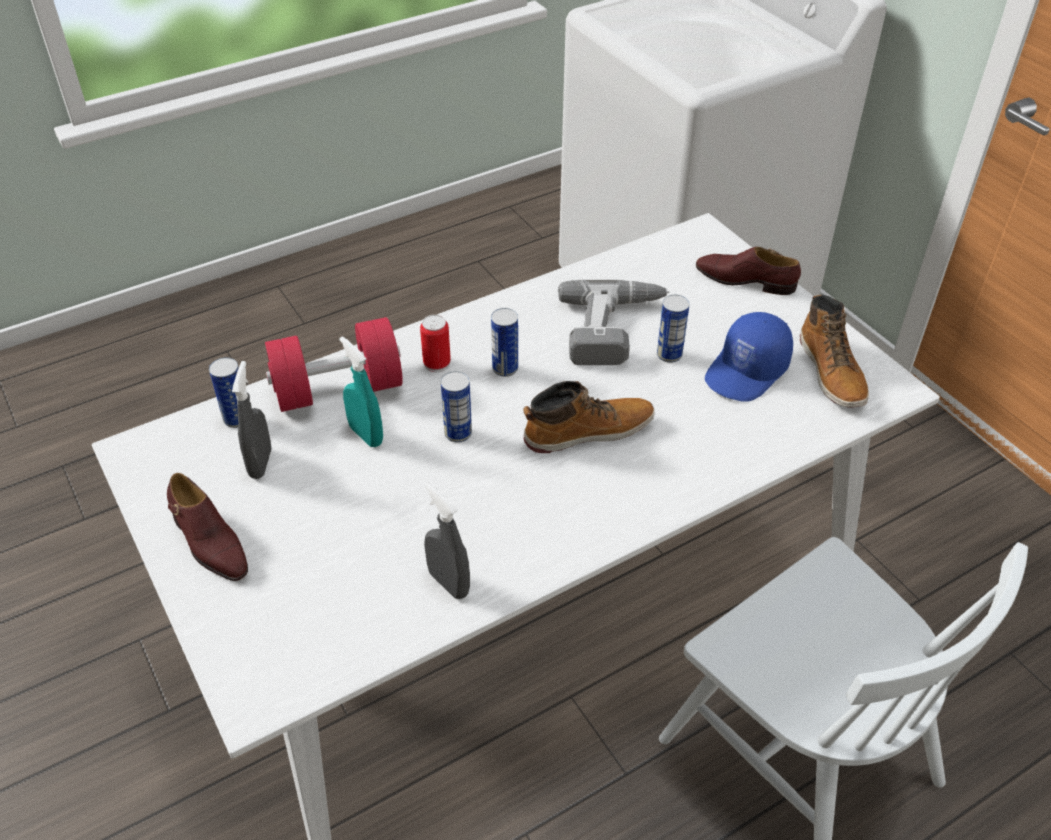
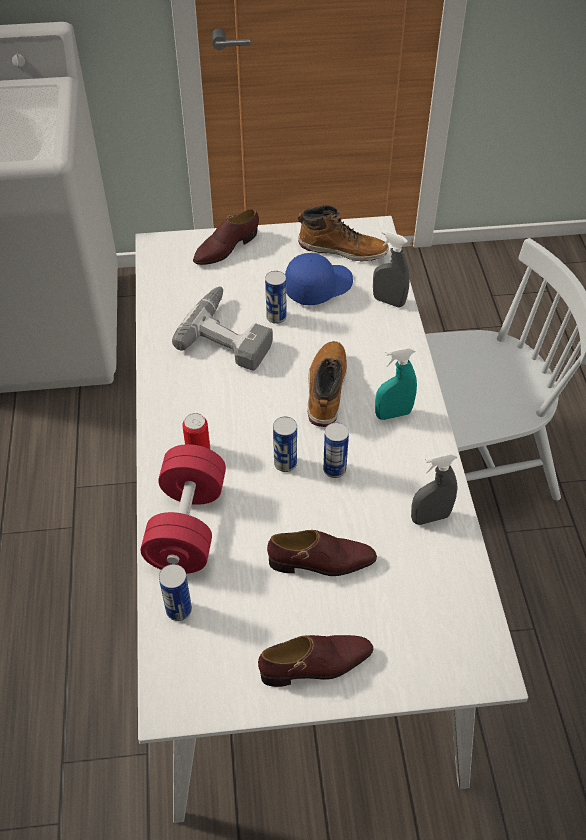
camera: 65 degrees left, 5 degrees up
(260, 463) = (244, 605): grey spray bottle -> grey spray bottle (388, 301)
(340, 506) = (322, 562): none -> brown shoe
(366, 435) = (253, 522): turquoise spray bottle -> turquoise spray bottle (393, 414)
(505, 368) = (232, 411): can -> can (334, 469)
(747, 372) = (318, 286): blue cap -> blue cap turned 105 degrees counterclockwise

